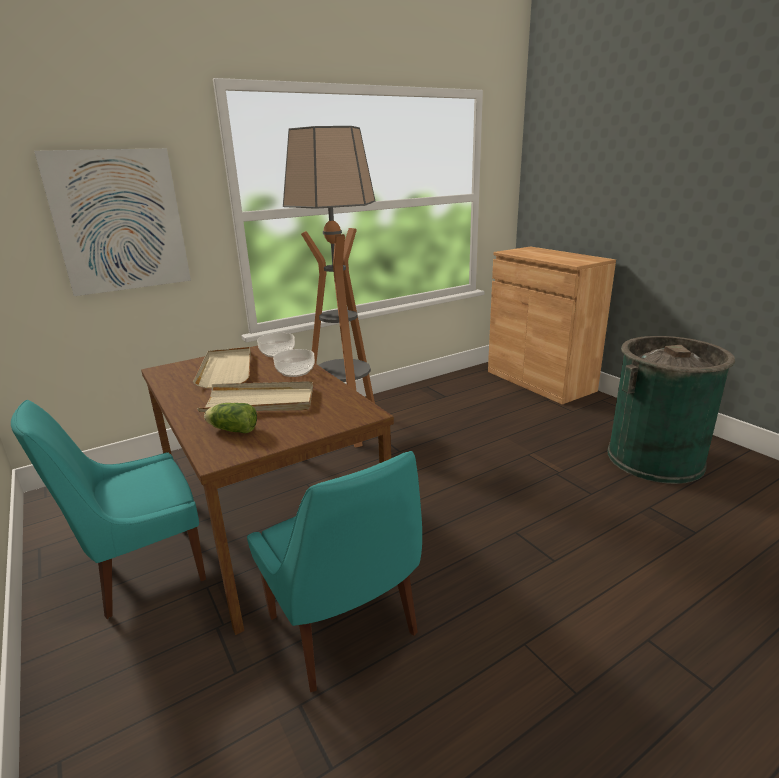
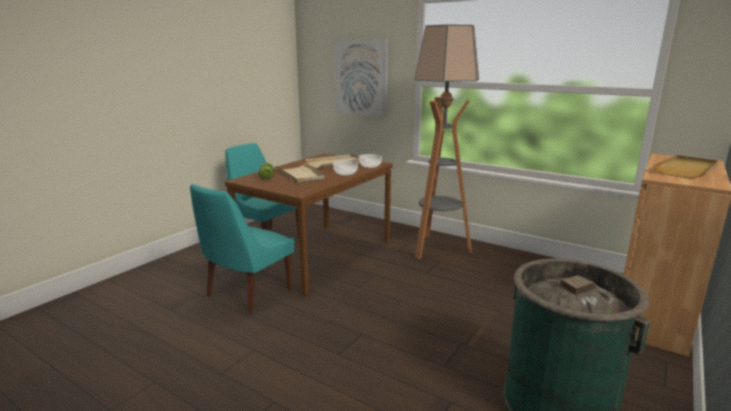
camera: 65 degrees right, 5 degrees down
(554, 255) = (686, 169): none -> beige tray

